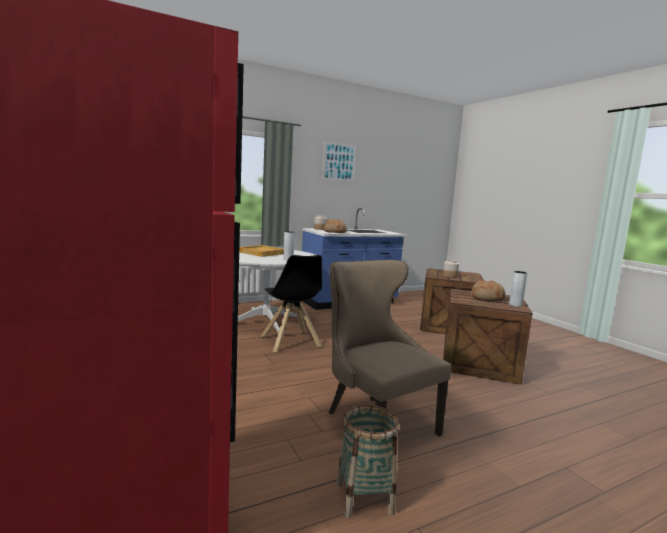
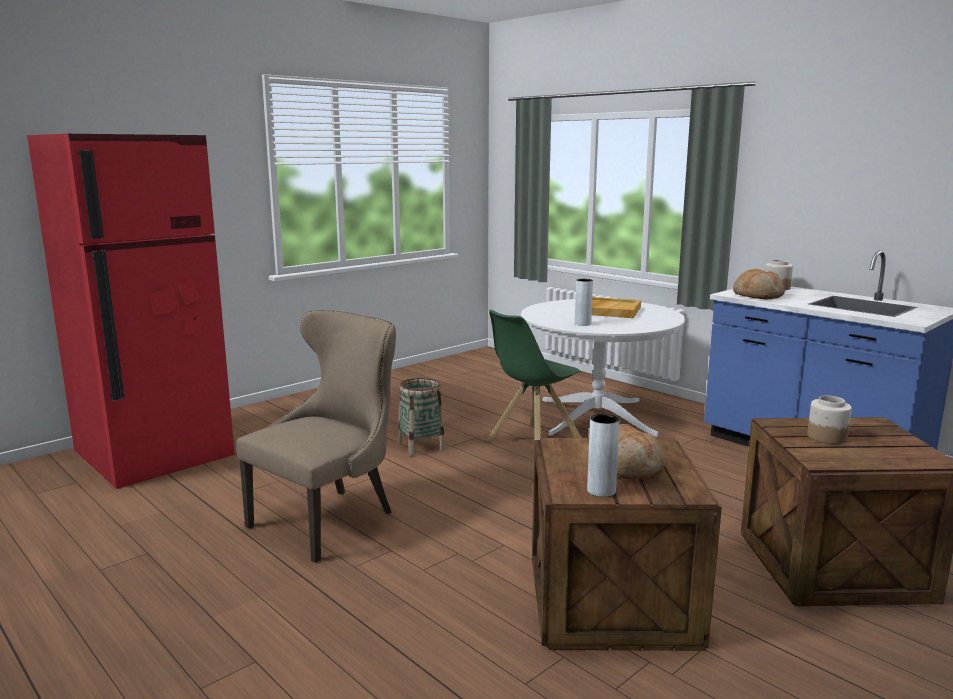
camera: 75 degrees right, 5 degrees up
(291, 342) = (532, 443): black chair -> green chair
(339, 162) = (858, 146): picture -> none
(364, 497) = (190, 525): basket -> basket (421, 446)

